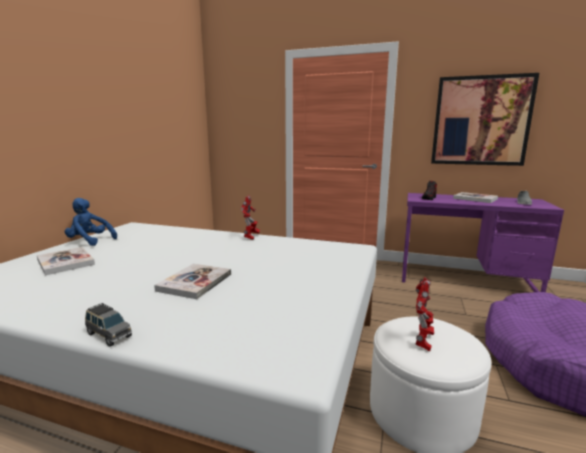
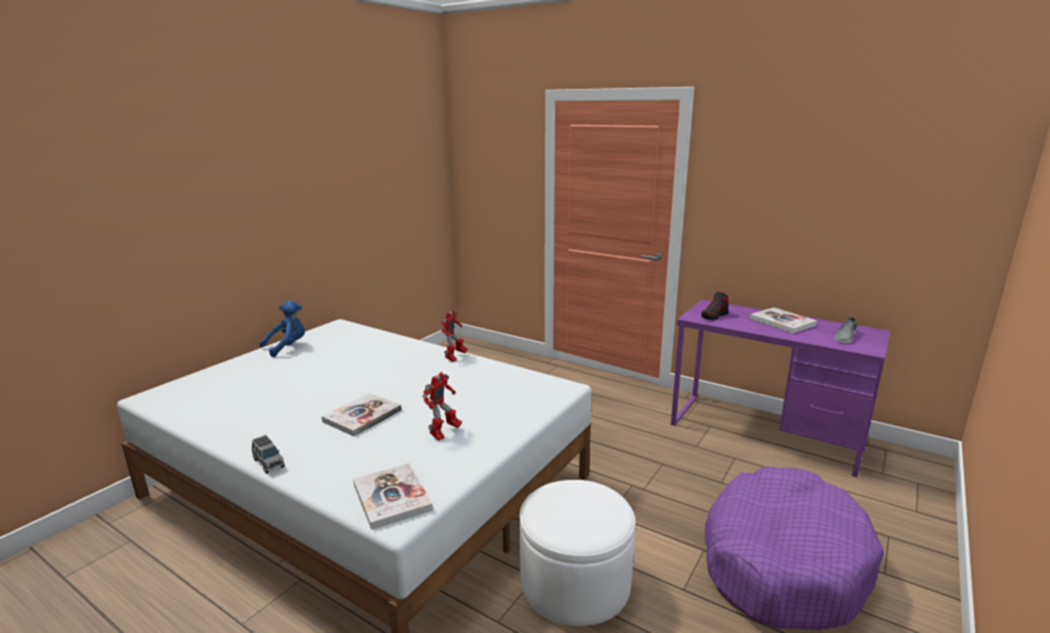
camera: 15 degrees right, 5 degrees up
(65, 262) = (257, 375): book -> book (392, 497)
(90, 241) = (287, 347): blue plush toy -> blue plush toy turned 105 degrees clockwise
(423, 342) = (564, 511): toy robot -> toy robot (444, 433)
(480, 121) = (806, 208): picture -> none

